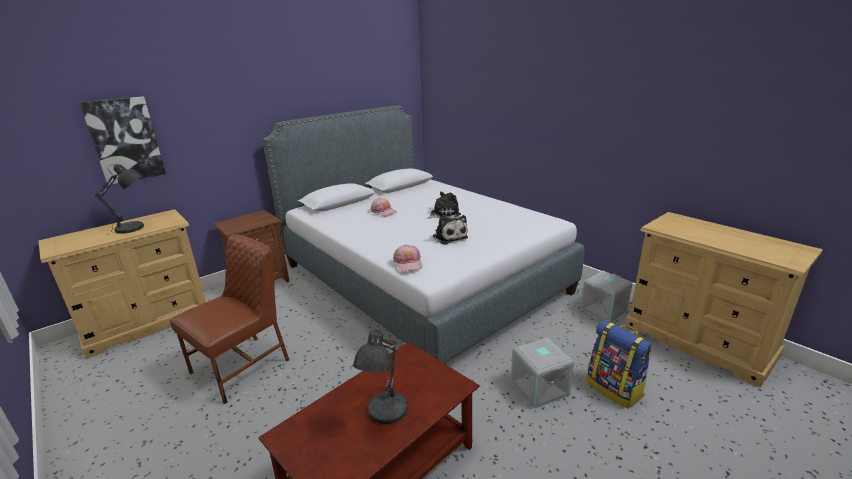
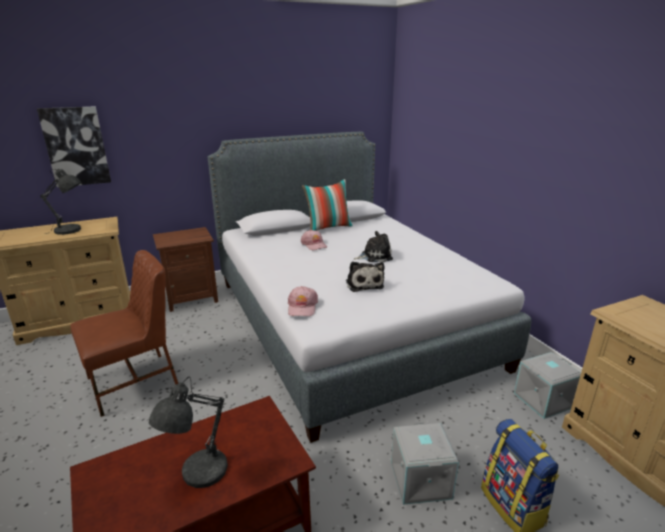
camera: 15 degrees right, 0 degrees up
(387, 196) = (328, 228): none -> pillow

